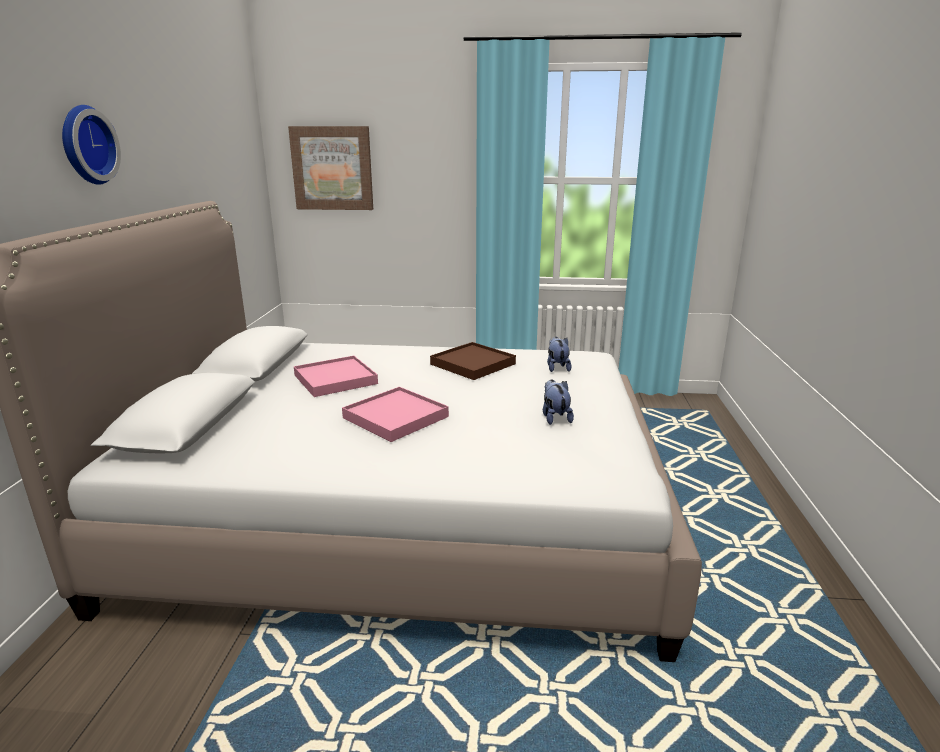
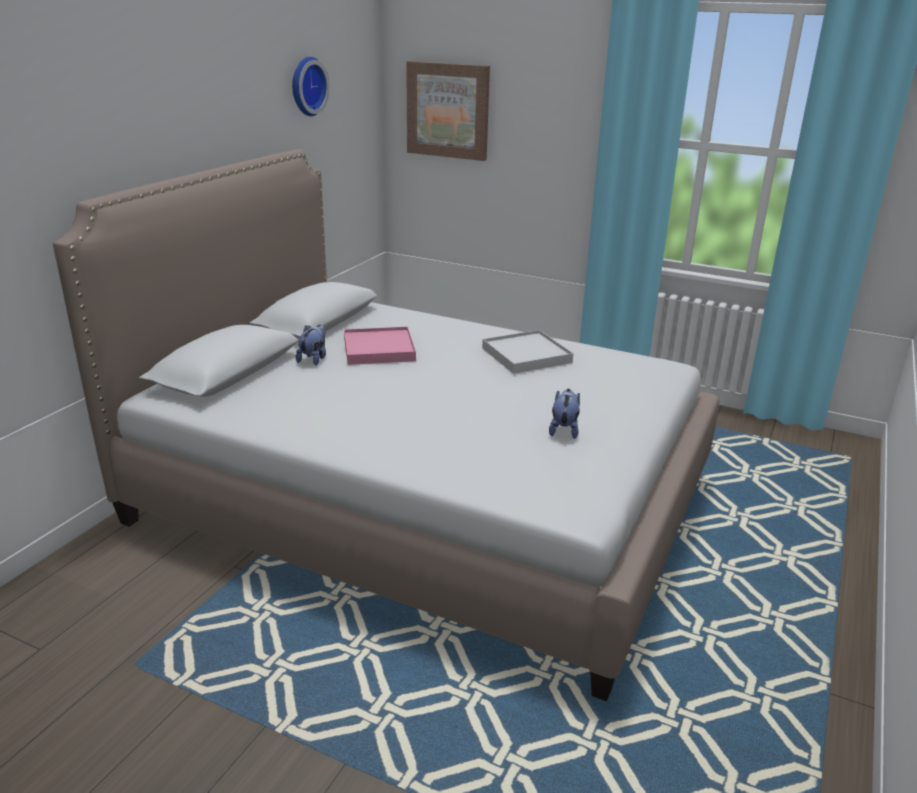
camera: 20 degrees right, 5 degrees up
(85, 145) = (173, 104): wall clock -> wall clock (306, 86)
(396, 417) = (407, 399): pink tray -> none
(473, 364) = (526, 355): brown tray -> white tray
(557, 367) = (615, 375): plush toy -> plush toy (314, 359)

